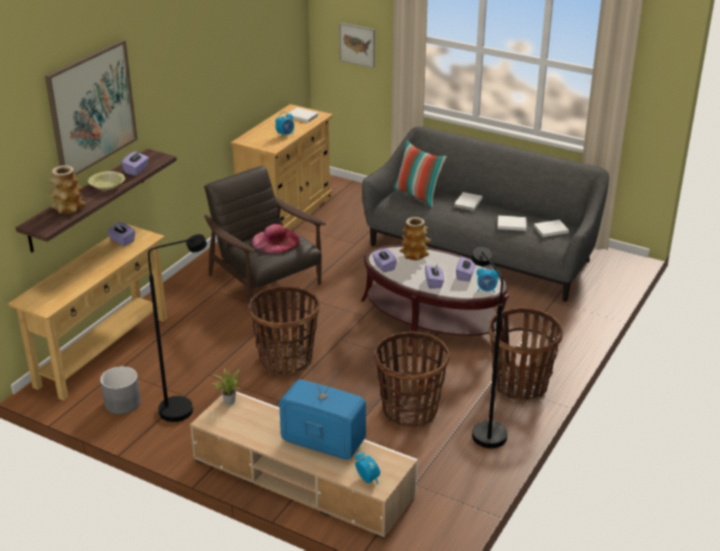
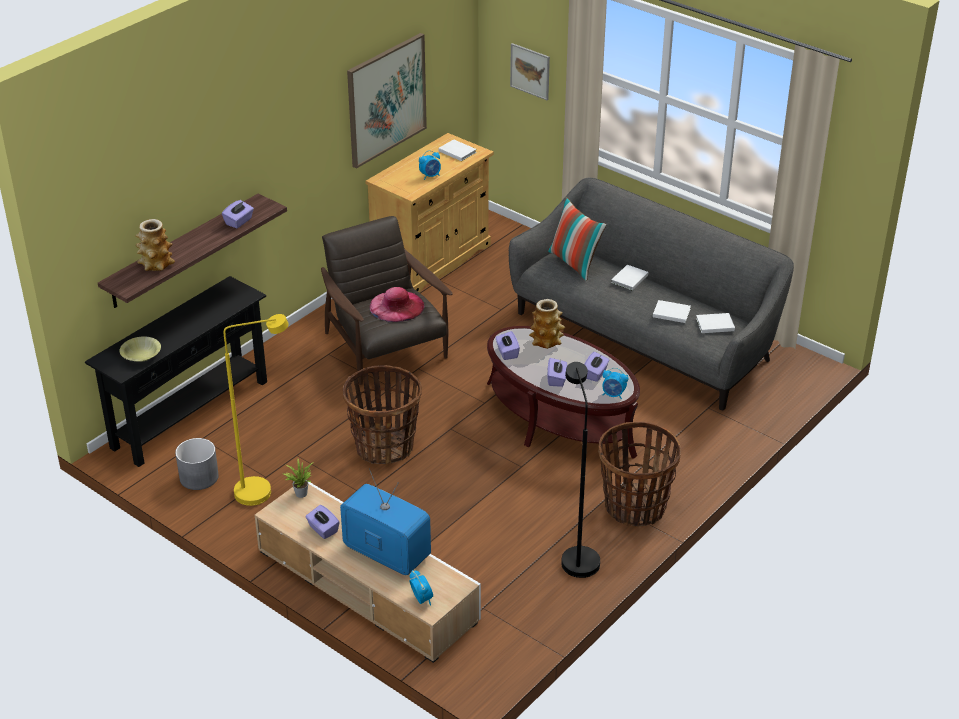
camera: 10 degrees right, 5 degrees up
(91, 109) = (191, 155): picture -> picture (386, 99)
(102, 351) = (190, 414): beige console table -> black console table
(107, 185) = (203, 238): yellow bowl -> yellow bowl (141, 354)
(122, 241) = (219, 296): purple tissue box -> purple tissue box (323, 529)
(185, 407) = (263, 490): black floor lamp -> yellow floor lamp
(409, 410) = (502, 523): basket -> none

